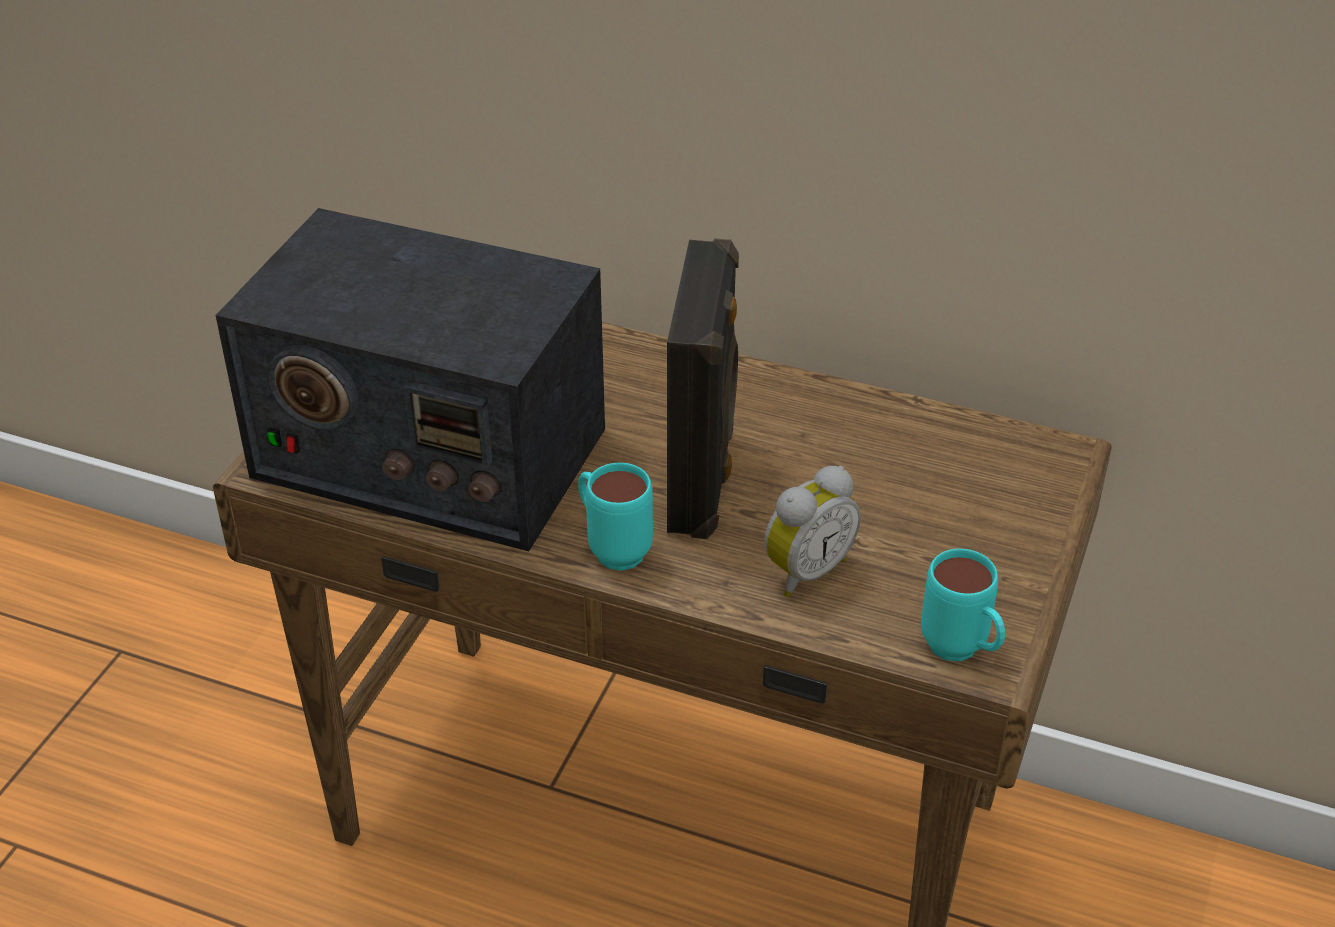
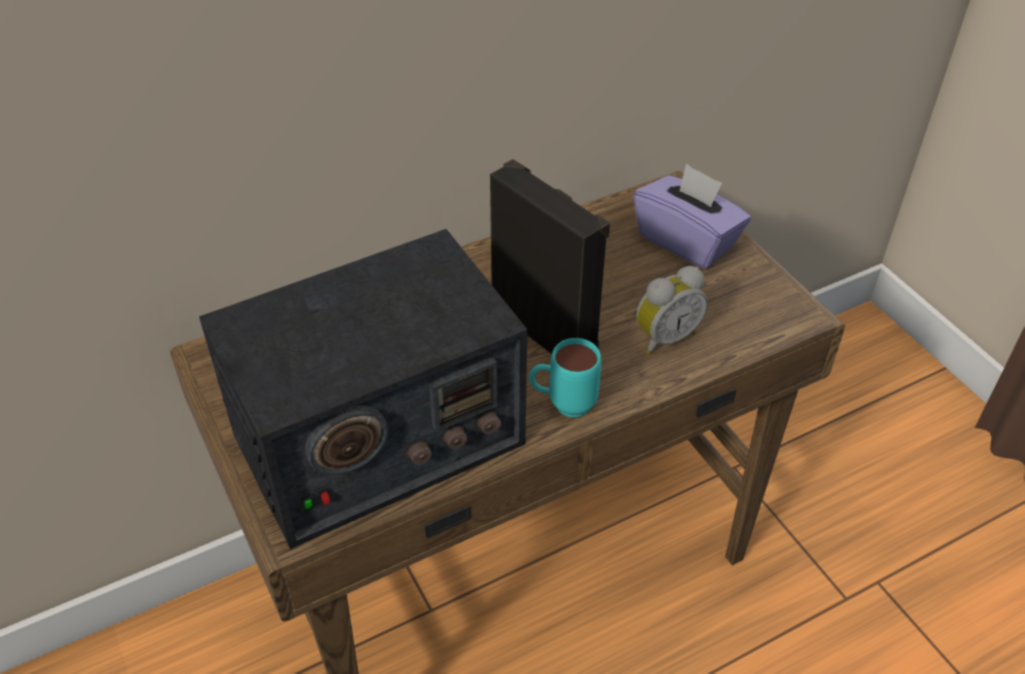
camera: 50 degrees left, 5 degrees up
(805, 570) = (664, 337): alarm clock -> alarm clock turned 60 degrees clockwise
(961, 653) = (785, 319): turquoise mug -> none
(988, 508) = (687, 241): none -> purple tissue box

